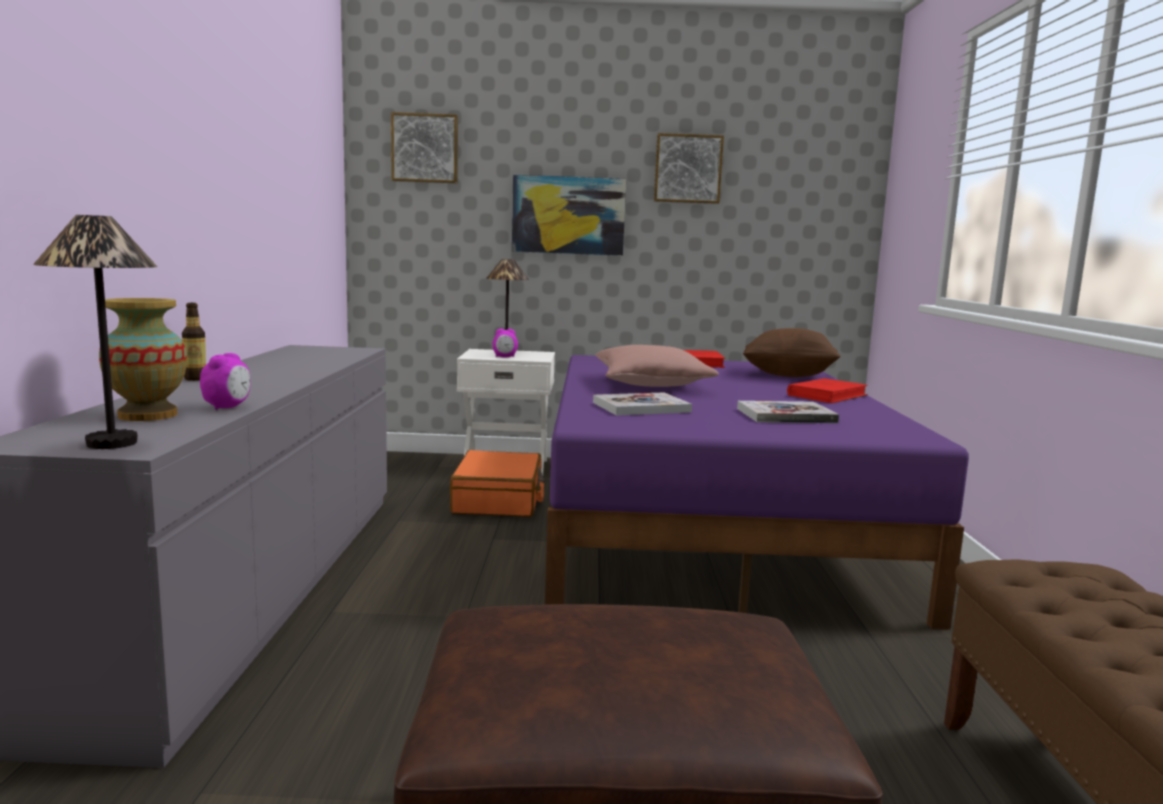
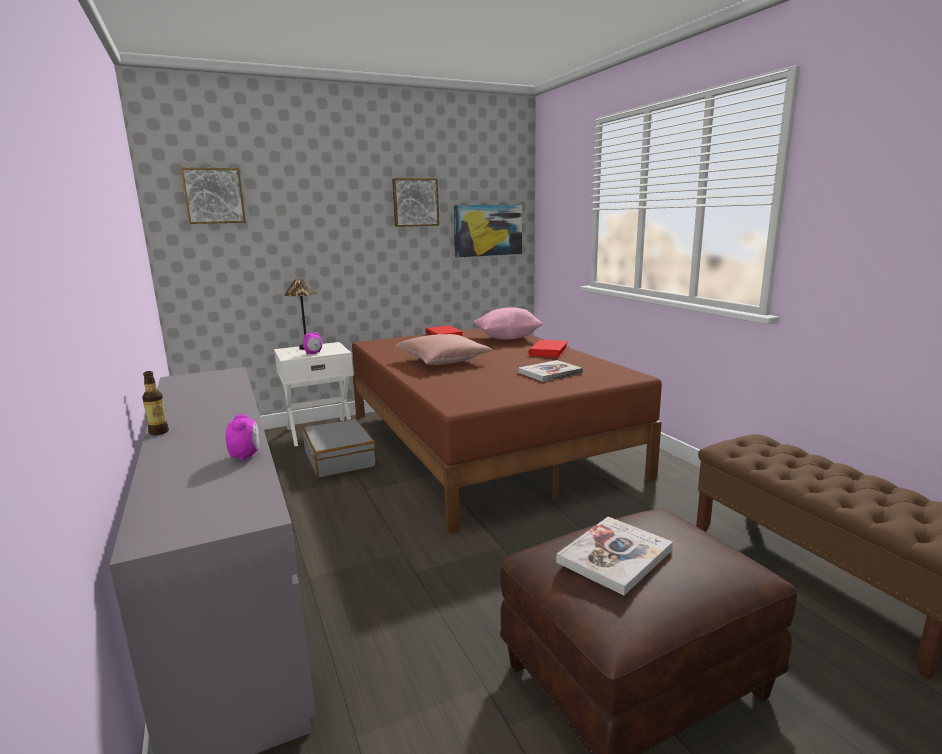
camera: 25 degrees left, 5 degrees up
(110, 443) = (229, 516): table lamp -> none
(148, 415) = (200, 480): vase -> none
(499, 500) = (340, 459): orange suitcase -> grey suitcase
(568, 215) = (335, 241): picture -> picture (487, 230)
(641, 407) = (465, 383): book -> book (615, 556)
(708, 522) = (485, 442): purple bed -> brown bed
(789, 375) = (508, 338): brown pillow -> pink pillow

